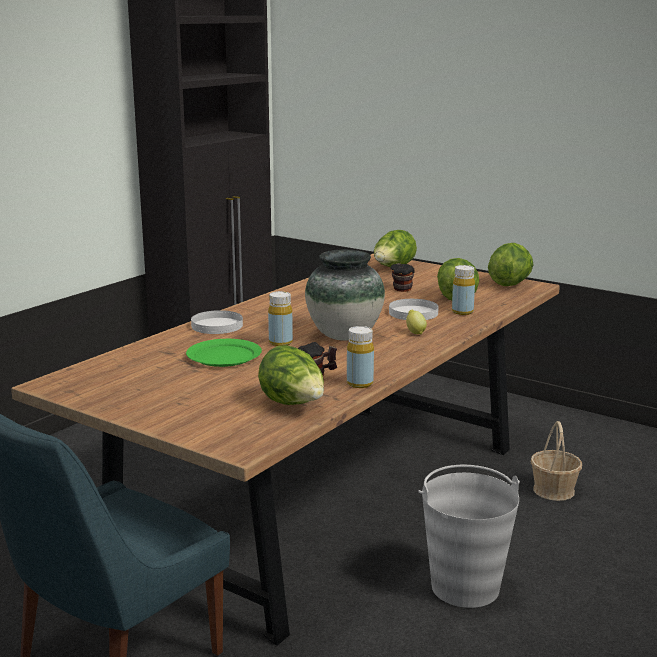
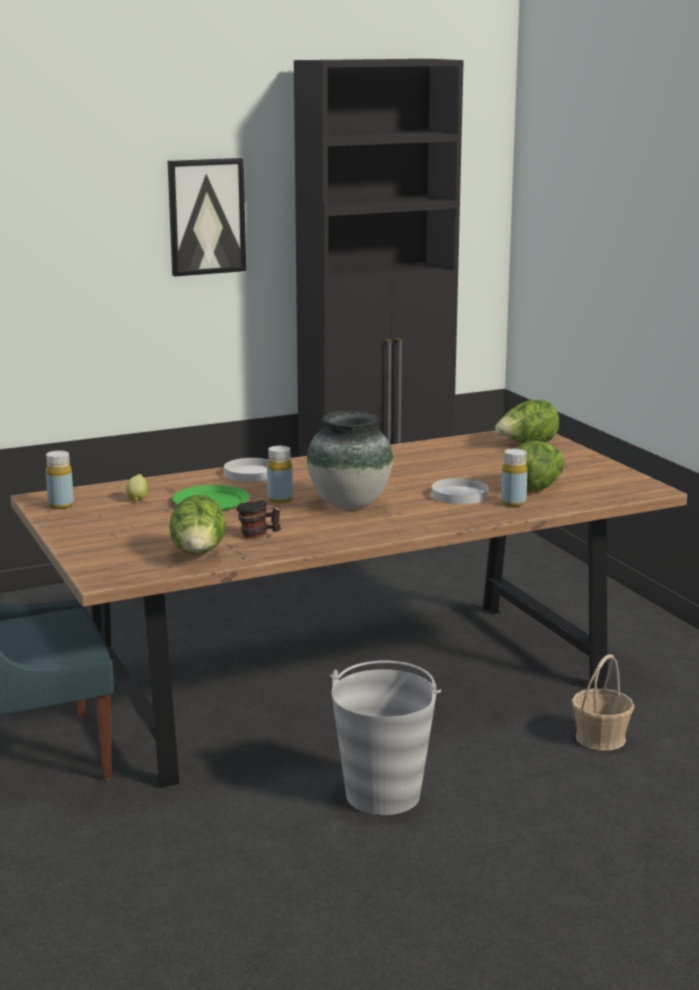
camera: 30 degrees right, 0 degrees up
(61, 96) = (206, 216): none -> picture
(360, 383) = (286, 549): yellow bottle -> yellow bottle (61, 505)
(401, 288) = (495, 468): mug -> none
(415, 332) = (424, 514): lemon -> lemon (137, 499)
(509, 284) = (626, 483): lettuce -> none

